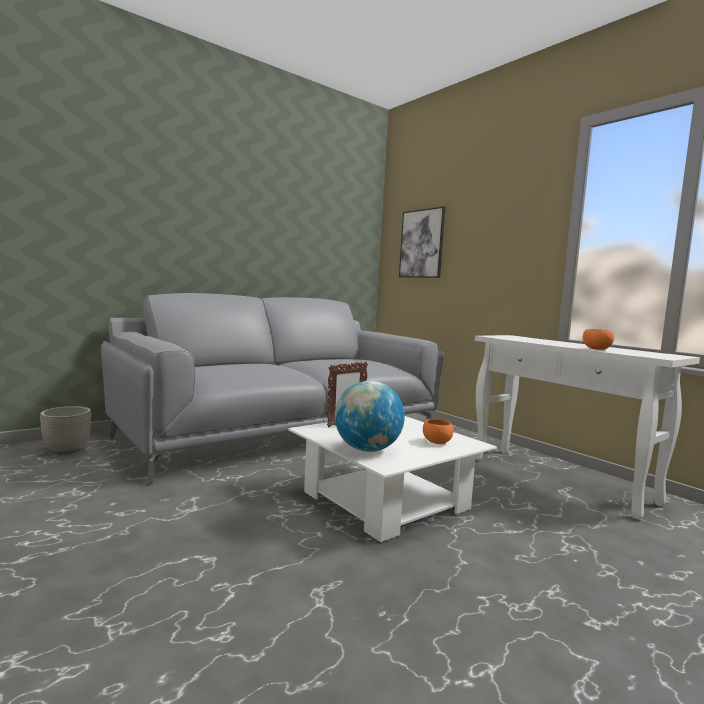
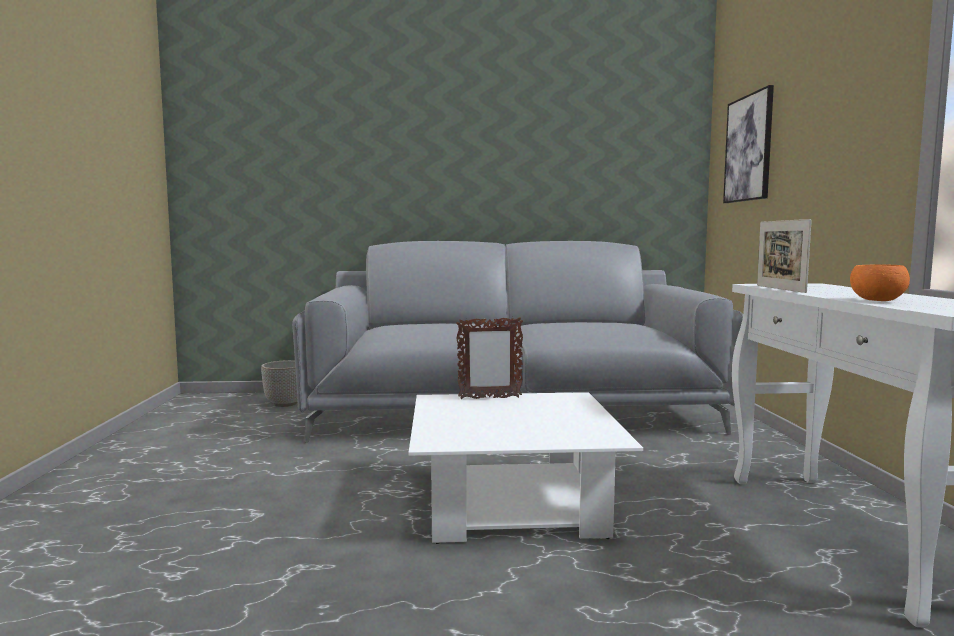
camera: 35 degrees right, 0 degrees up
(367, 450) = (450, 426): globe -> none
(436, 442) = (560, 431): orange bowl -> none
(520, 340) = (780, 289): none -> picture frame

